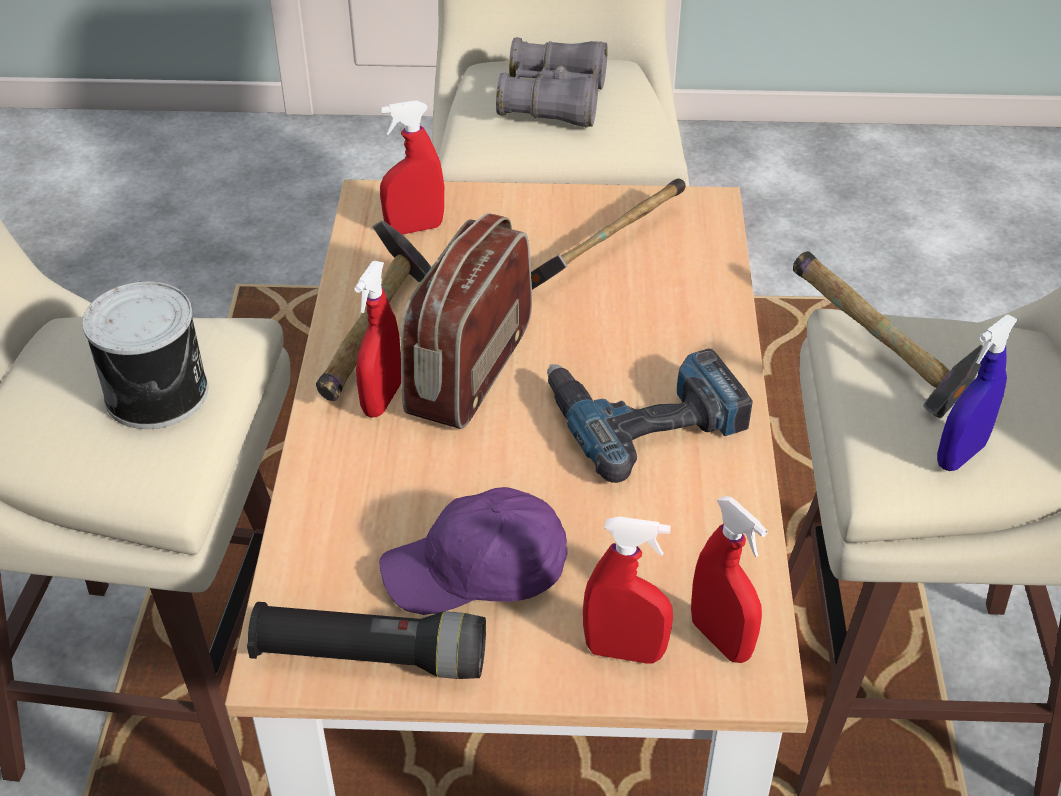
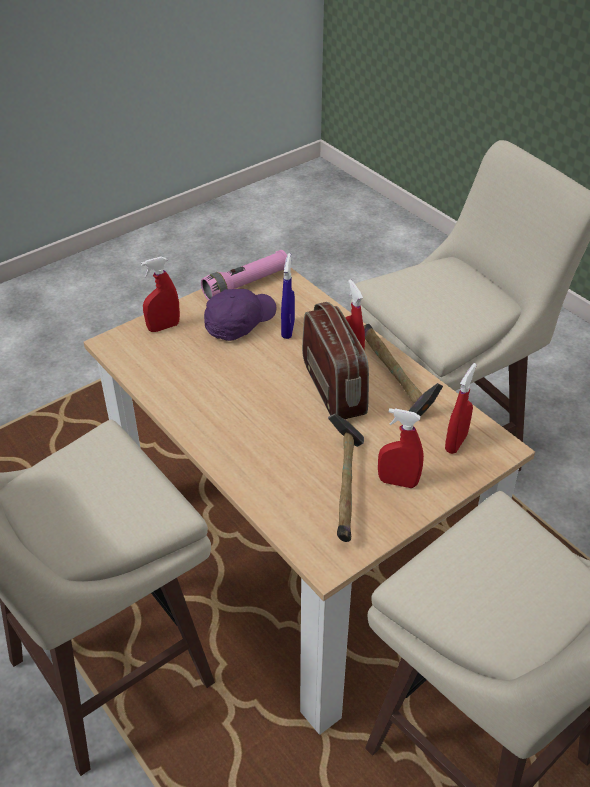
camera: 140 degrees right, 0 degrees up
(160, 393) = (429, 303): can -> none
(370, 657) = (246, 284): black flashlight -> pink flashlight
(553, 101) = (506, 579): grey binoculars -> none
(645, 416) = (236, 411): power drill -> none
(720, 639) = (132, 347): red spray bottle -> red spray bottle (397, 482)
(876, 349) = (148, 498): hammer -> none
(960, 455) = (72, 461): blue spray bottle -> blue spray bottle (288, 330)

